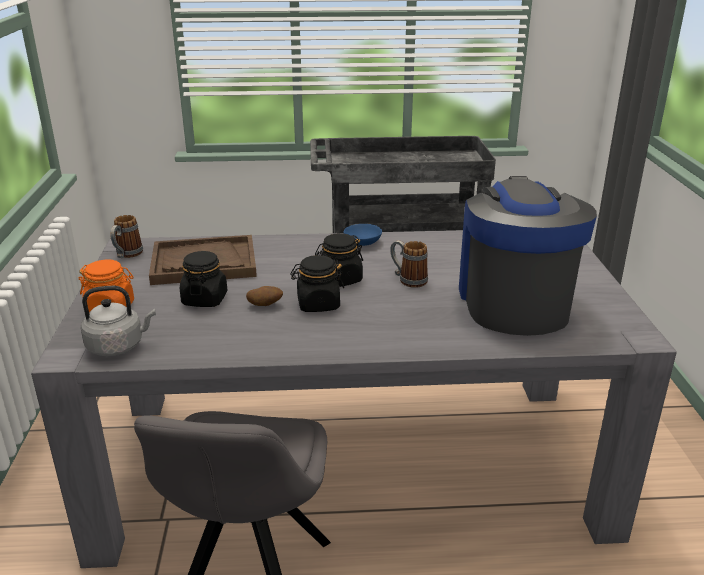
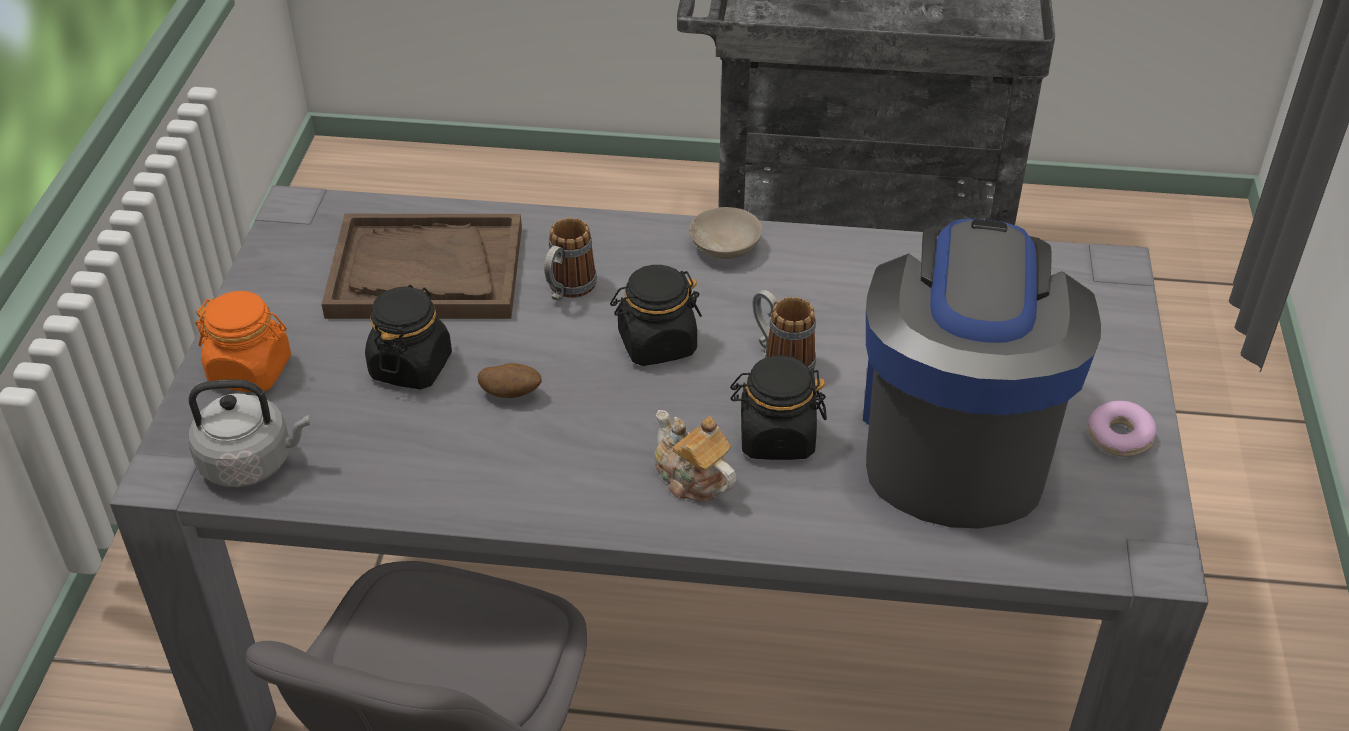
camera: 10 degrees right, 15 degrees up
(127, 255) = (295, 236): mug -> mug (567, 290)
(318, 304) = (603, 402): black jar -> black jar (776, 437)
(364, 242) = (727, 247): blue bowl -> beige bowl
(378, 329) = (691, 478): none -> teapot
(595, 293) = (1119, 437): none -> donut

